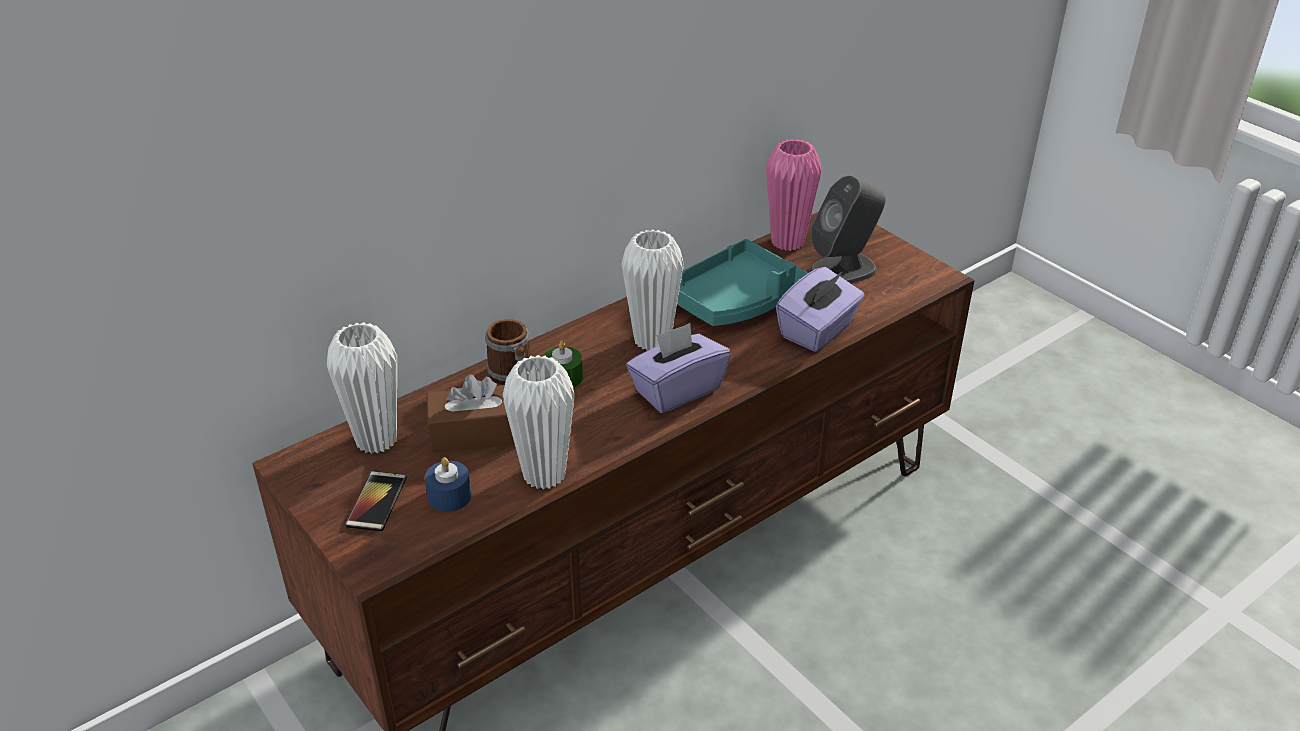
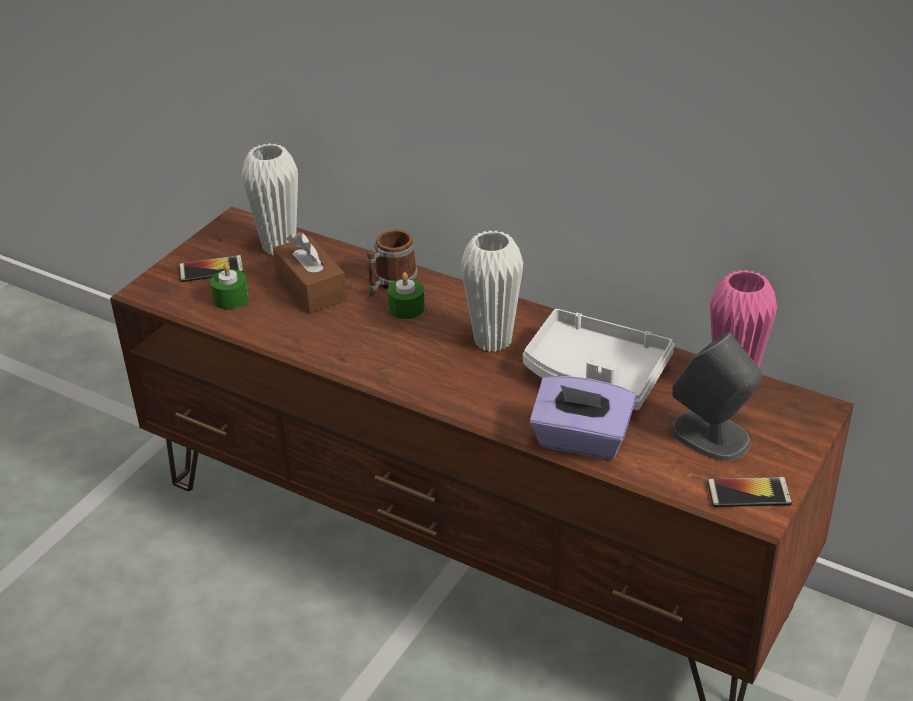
camera: 70 degrees right, 0 degrees up
(449, 496) = (231, 298): blue candle -> green candle
(544, 475) = (275, 335): white vase -> none
(677, 390) = (426, 374): purple tissue box -> none
(736, 300) = (595, 375): turquoise tray -> white tray
(916, 273) = (749, 493): none -> phone

